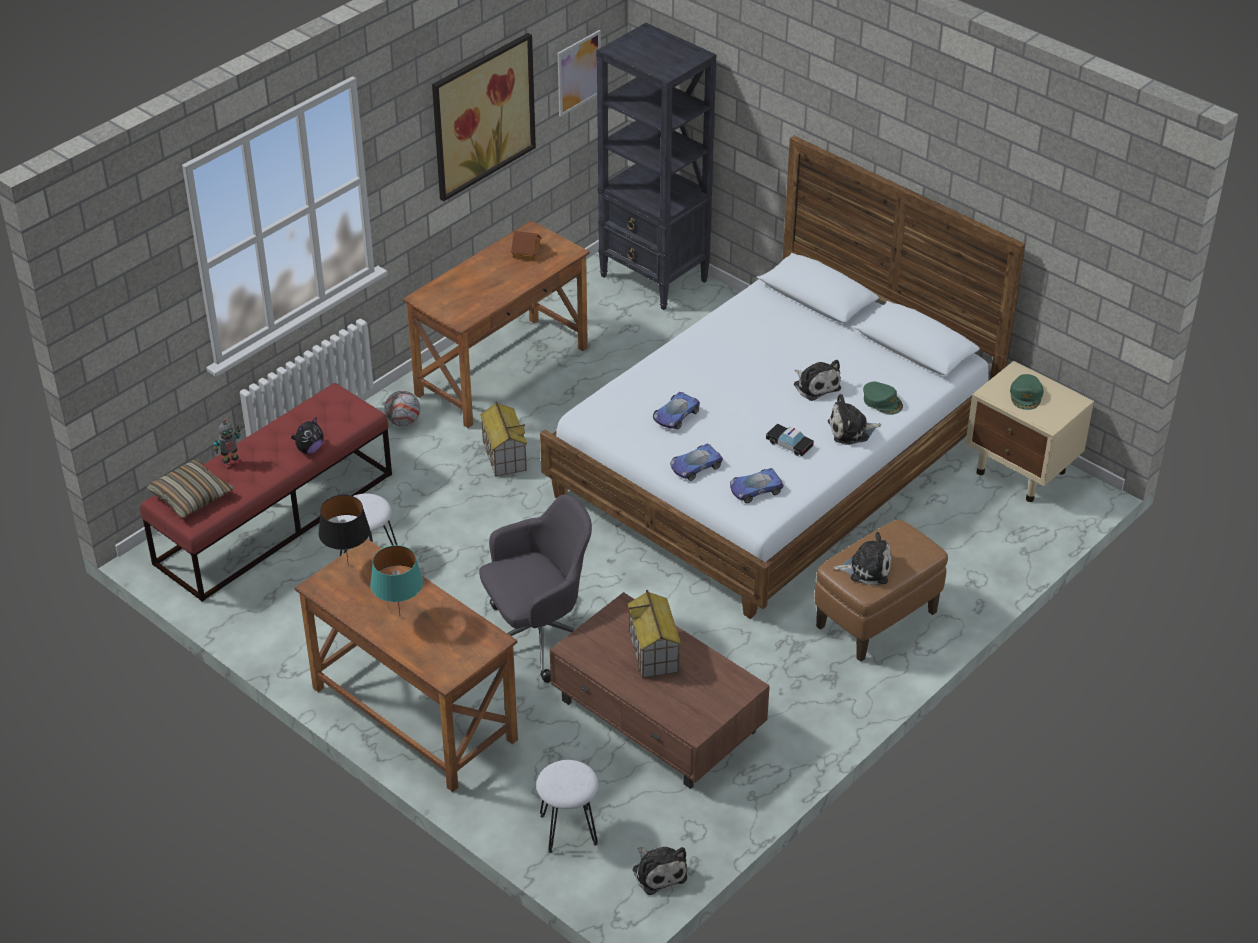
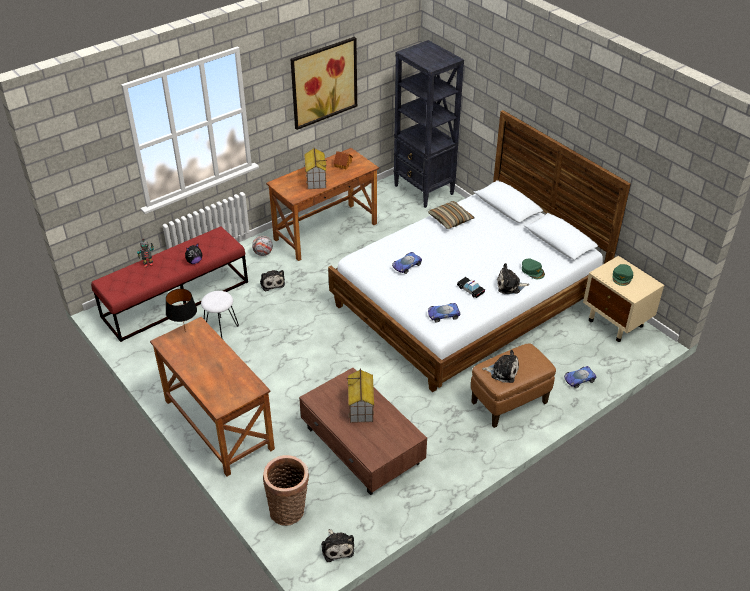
camera: 10 degrees right, 0 degrees up
(191, 496) = (120, 280): pillow -> pillow (450, 219)
(400, 617) = (205, 367): turquoise table lamp -> none
(504, 456) = (313, 279): toy house -> toy house (315, 179)
(539, 636) = (305, 387): grey office chair -> none
(568, 829) = (289, 510): white stool -> basket
(579, 73) = (387, 66): picture -> none
(695, 466) = (410, 296): toy car -> toy car (578, 379)
(815, 385) = (494, 257): plush toy -> plush toy (272, 283)

